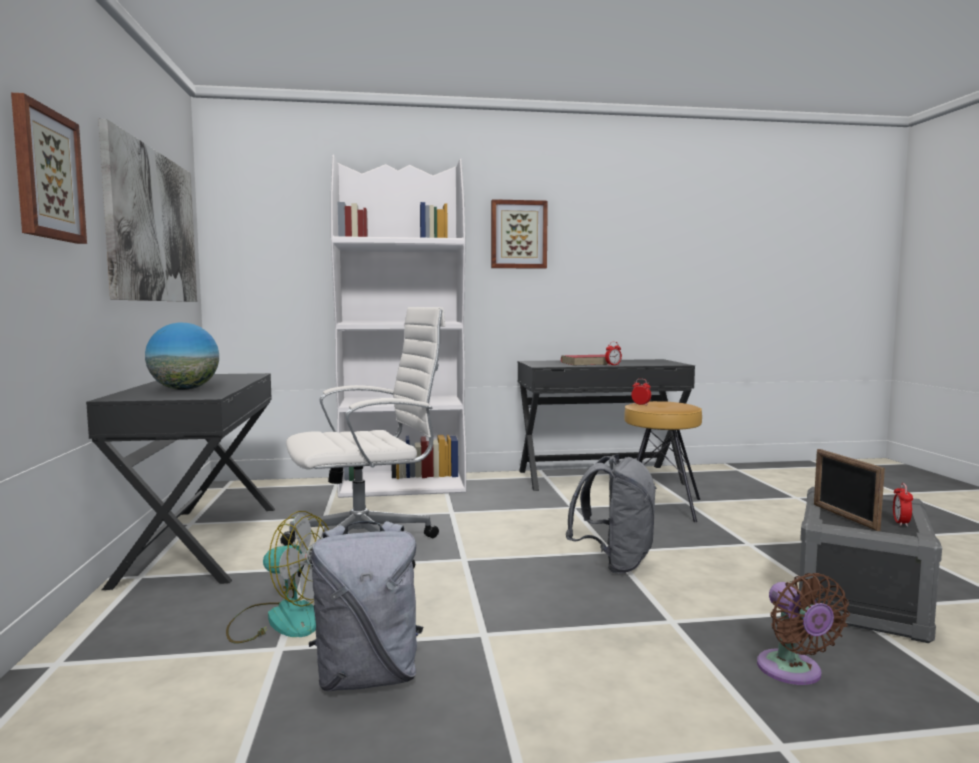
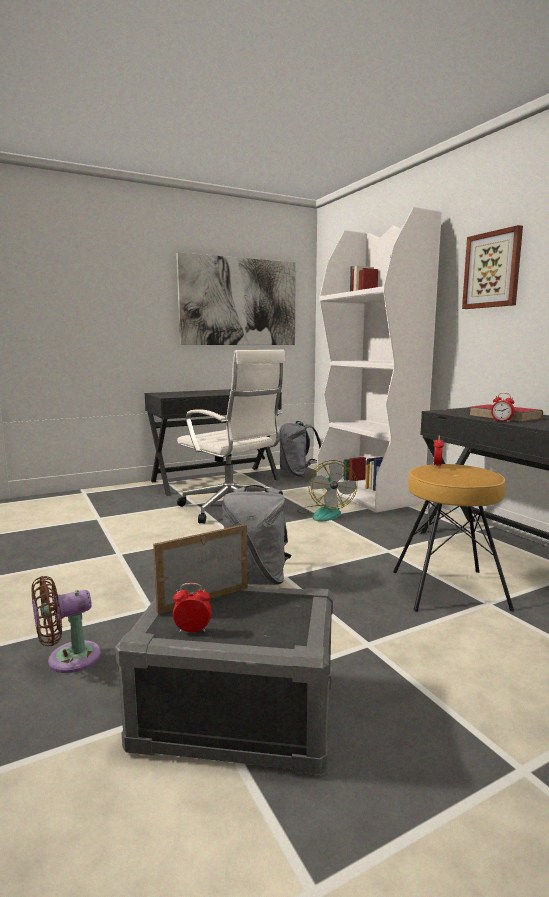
camera: 70 degrees right, 5 degrees up
(46, 174) = (122, 289): picture -> none
(184, 389) = (191, 393): globe -> none
(280, 619) = (128, 512): fan -> fan (325, 513)
(368, 676) = (70, 538): grey backpack -> grey backpack (298, 474)

